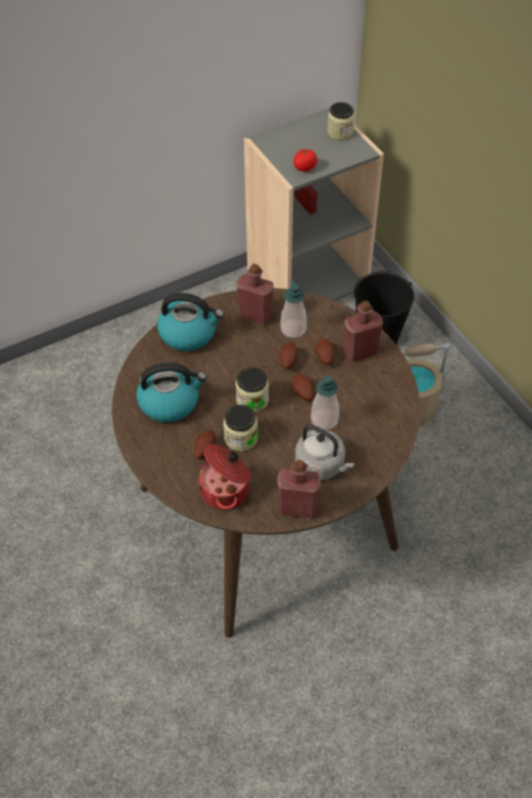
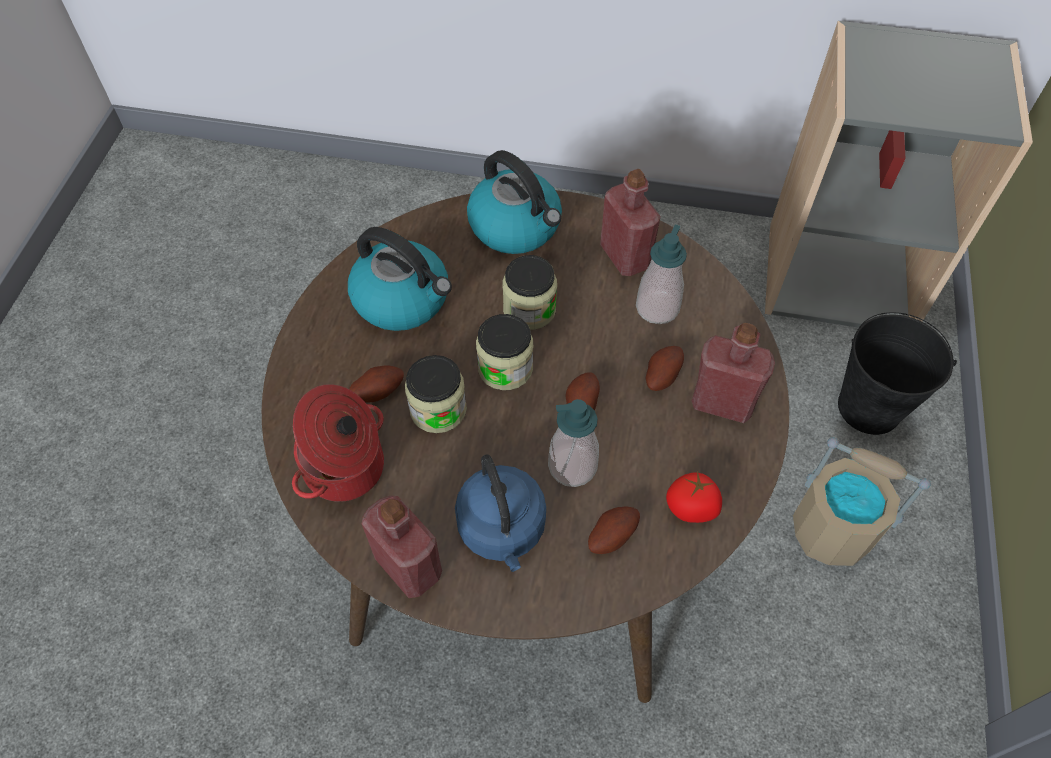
camera: 40 degrees right, 5 degrees up
(287, 361) = (605, 346): potato -> potato (611, 536)
(305, 168) = (888, 101): tomato -> tomato (692, 507)
(322, 465) = (503, 530): grey kettle -> blue kettle
(340, 132) = (988, 80): jar -> jar (529, 309)

